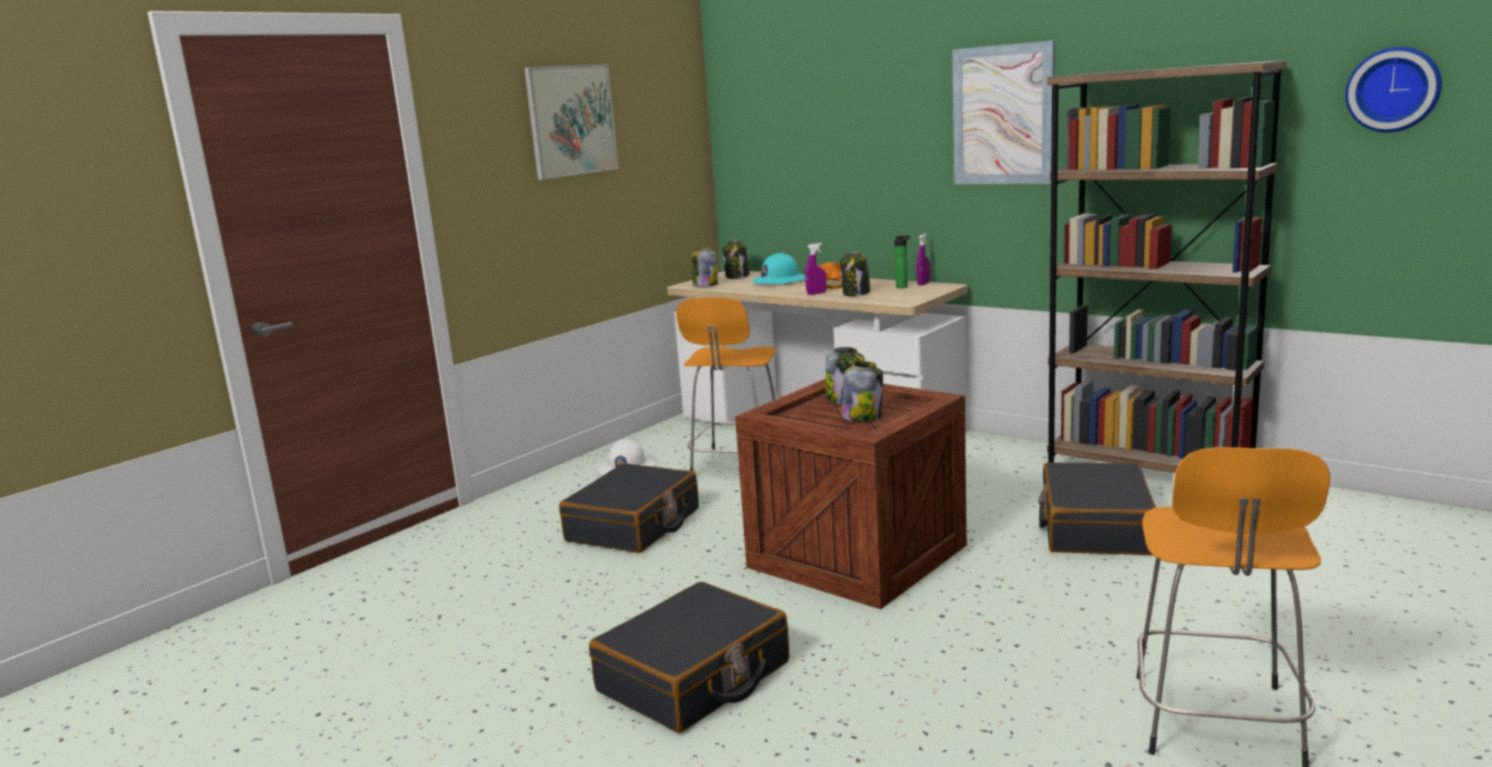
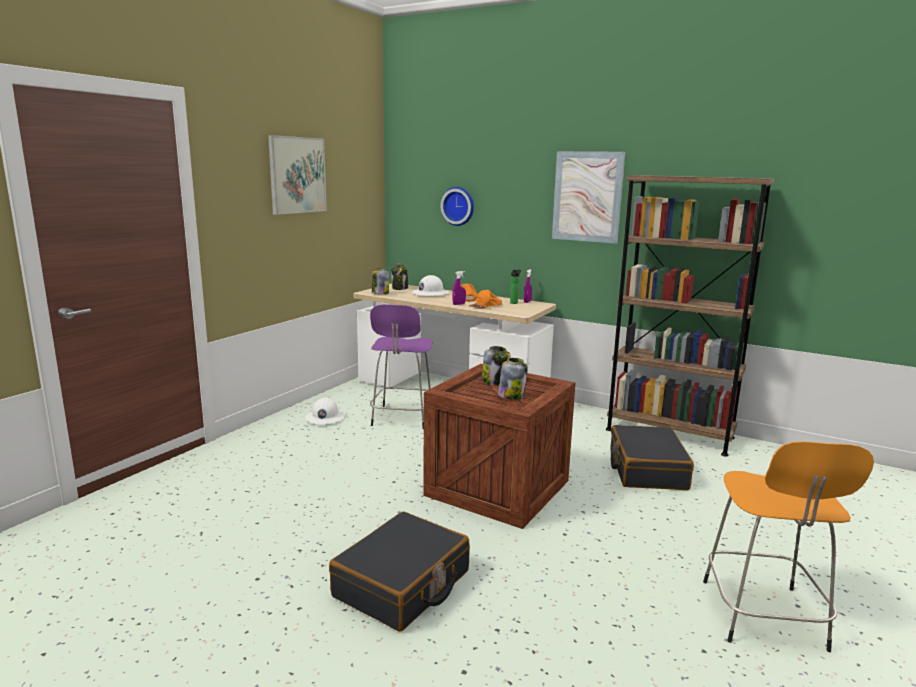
camera: 10 degrees left, 0 degrees up
(634, 526) = (337, 461): black suitcase -> none
(737, 466) = (402, 418): orange stool -> purple stool
(780, 281) = (430, 293): turquoise hard hat -> white hard hat
(856, 293) = (485, 306): jar -> orange cap
(1393, 89) = (837, 202): wall clock -> wall clock (458, 206)

